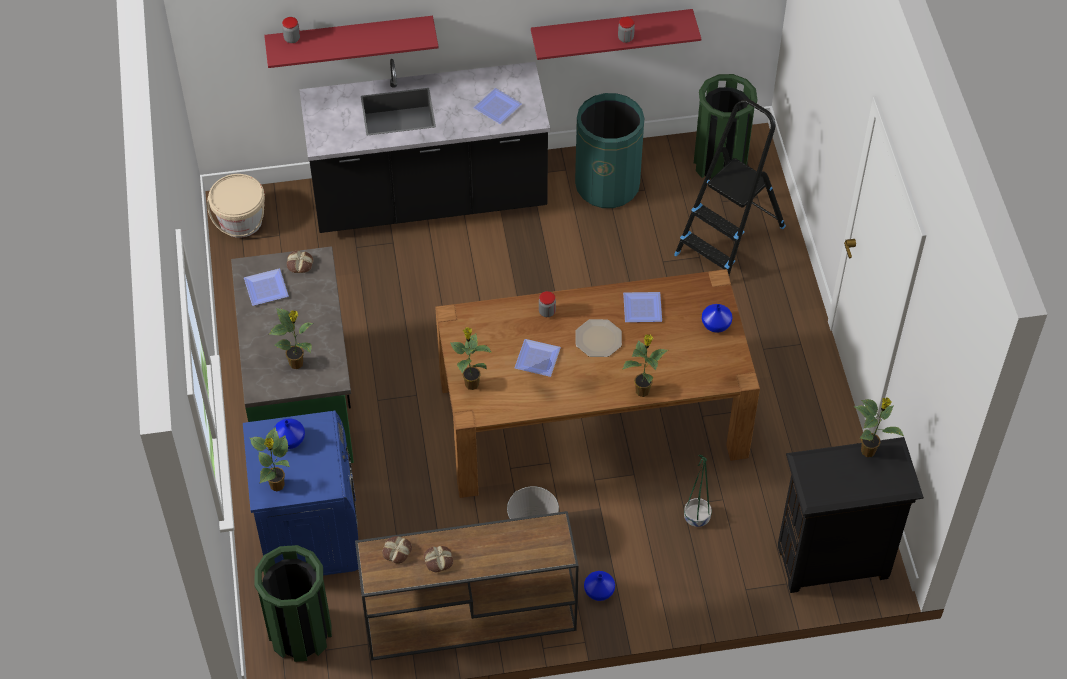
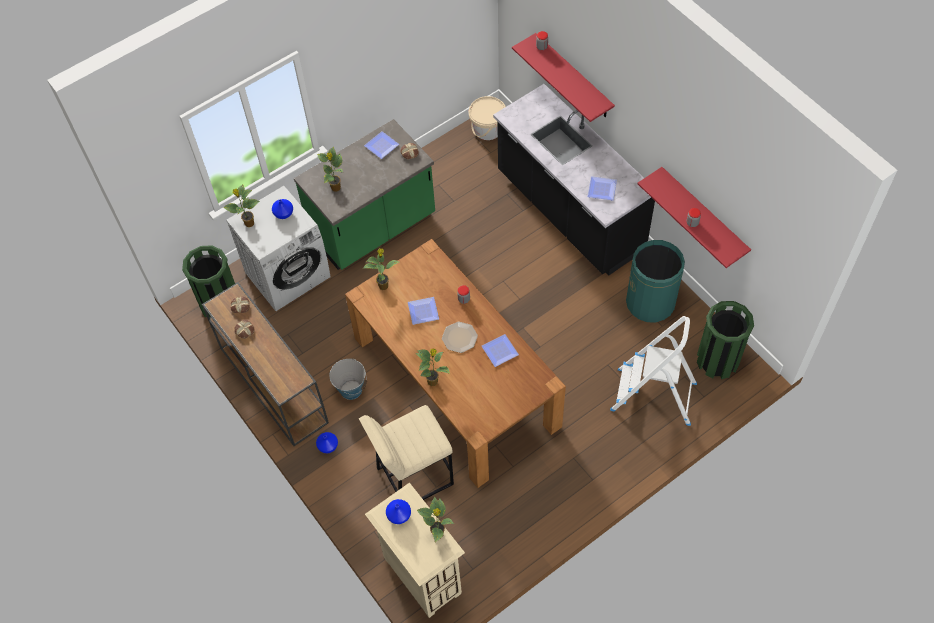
camera: 65 degrees right, 5 degrees up
(309, 534) = (288, 276): blue washing machine -> white washing machine
(696, 517) = (413, 477): green planter -> beige stool
(716, 325) = (513, 401): blue vase -> blue vase (399, 515)
(729, 241) = (652, 396): black step ladder -> white step ladder
(831, 564) = (421, 576): black cabinet -> beige cabinet

